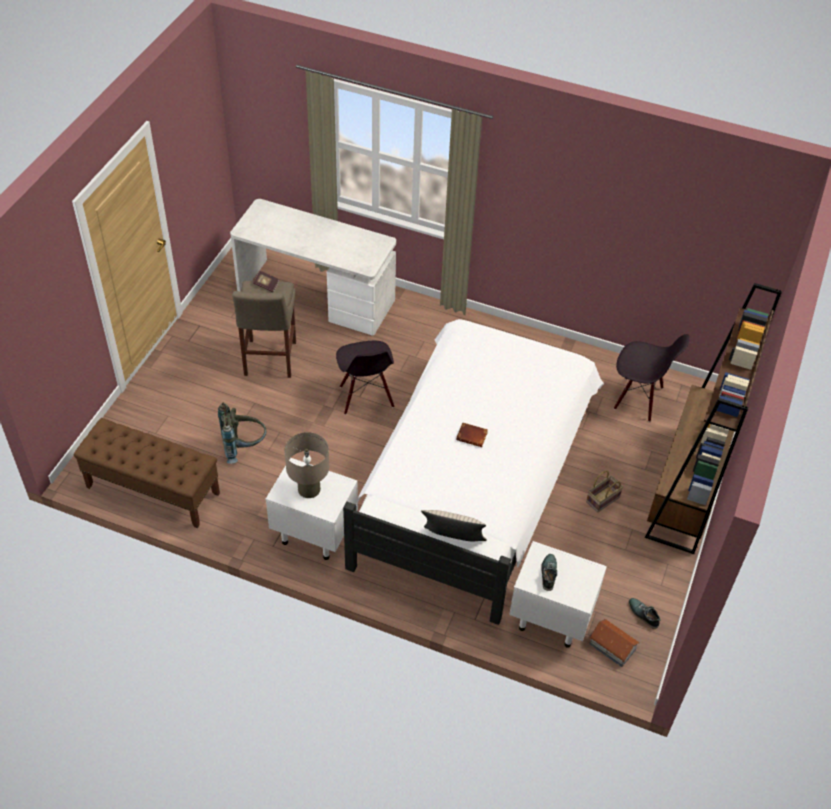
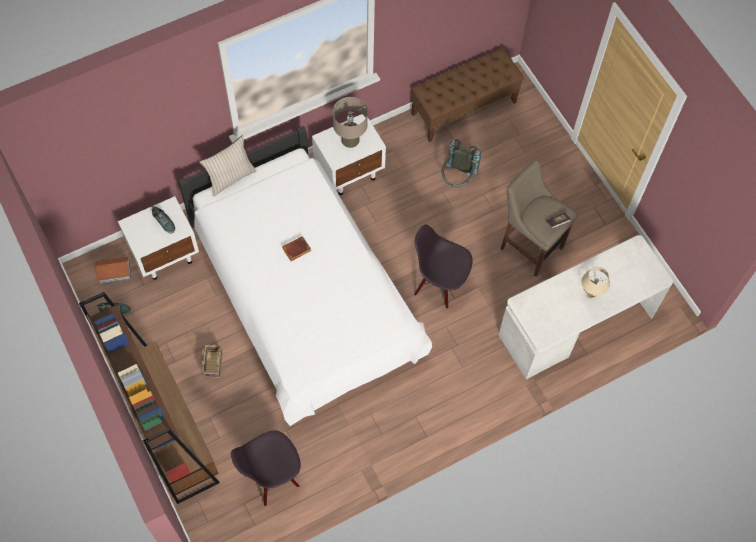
camera: 130 degrees right, 15 degrees up
(318, 234) = (590, 295): none -> beige table lamp

